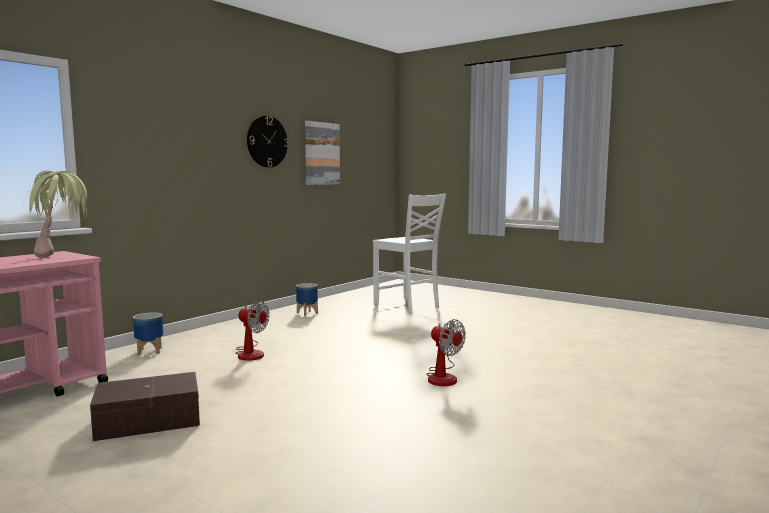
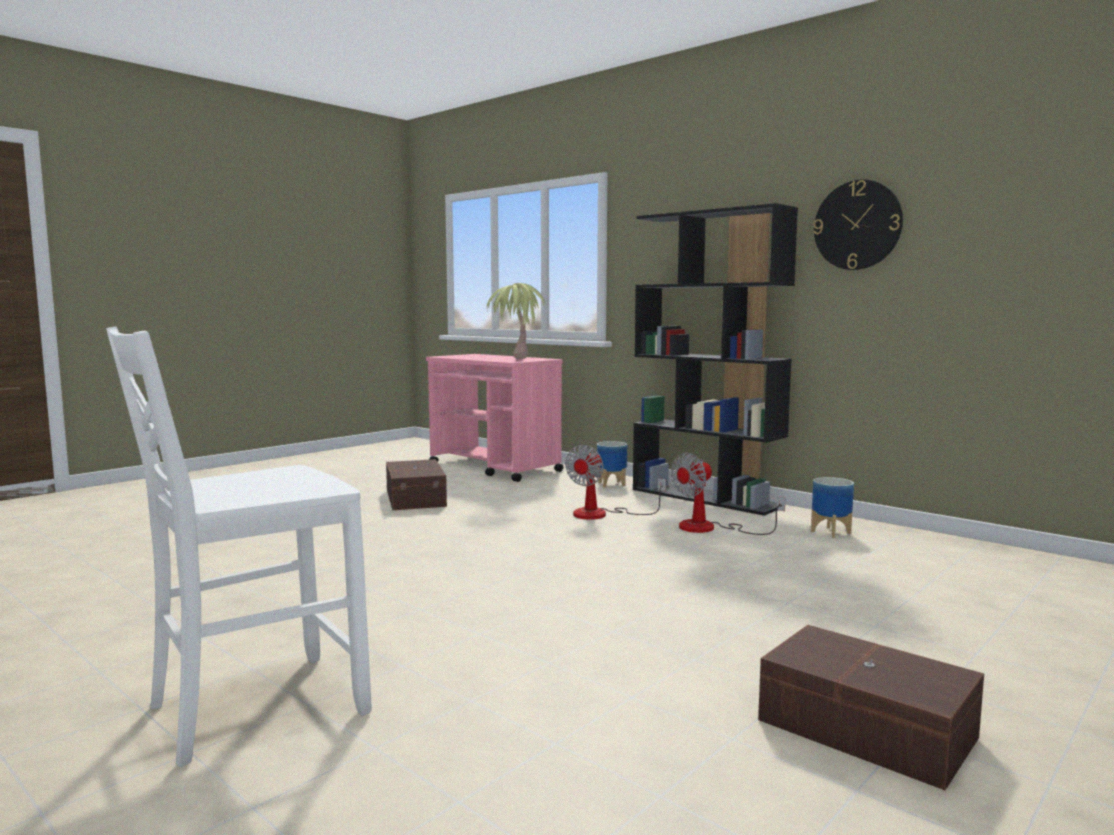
camera: 95 degrees right, 0 degrees up
(216, 330) = (706, 498): none -> black bookcase
(321, 153) = (1008, 234): picture -> none
(407, 307) = (960, 603): white chair -> white chair (253, 708)
(443, 376) = (469, 600): fan -> fan (710, 528)
(526, 324) = (866, 730): none -> brown storage box

